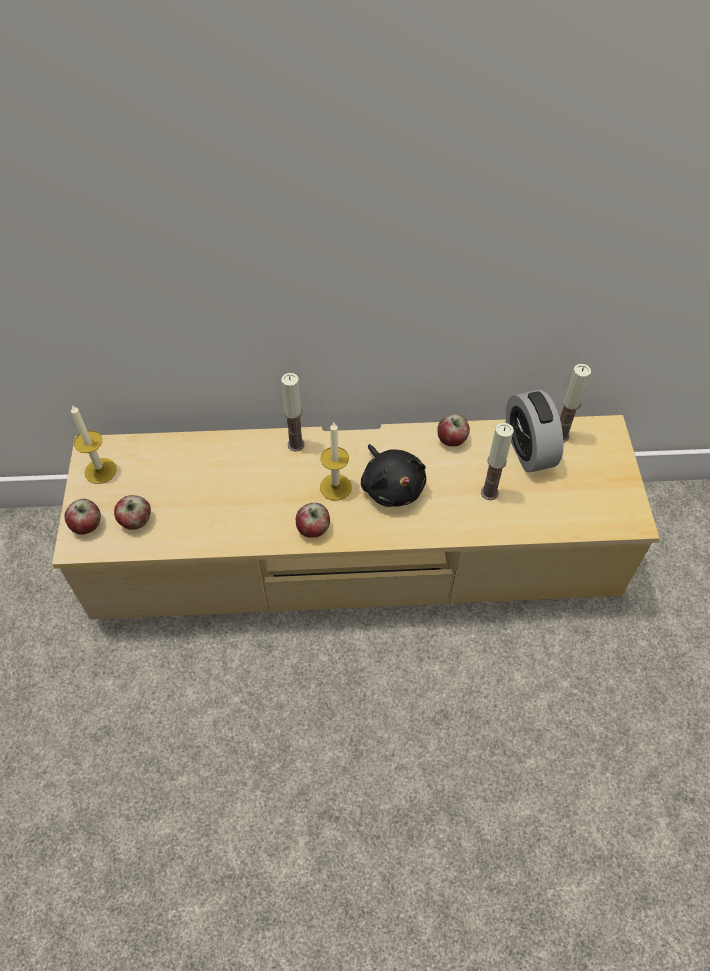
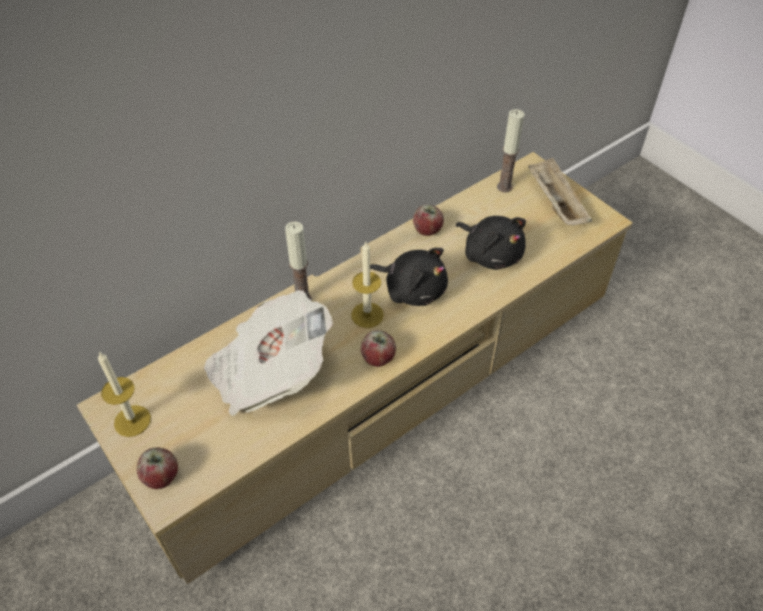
camera: 35 degrees left, 5 degrees down
(136, 521) = (209, 444): apple -> none
(222, 490) = (269, 372): none -> newspaper
(489, 492) = (490, 254): candle -> black plush toy
(528, 449) = (490, 208): alarm clock -> none
(596, 477) = (554, 203): none -> beige tray

